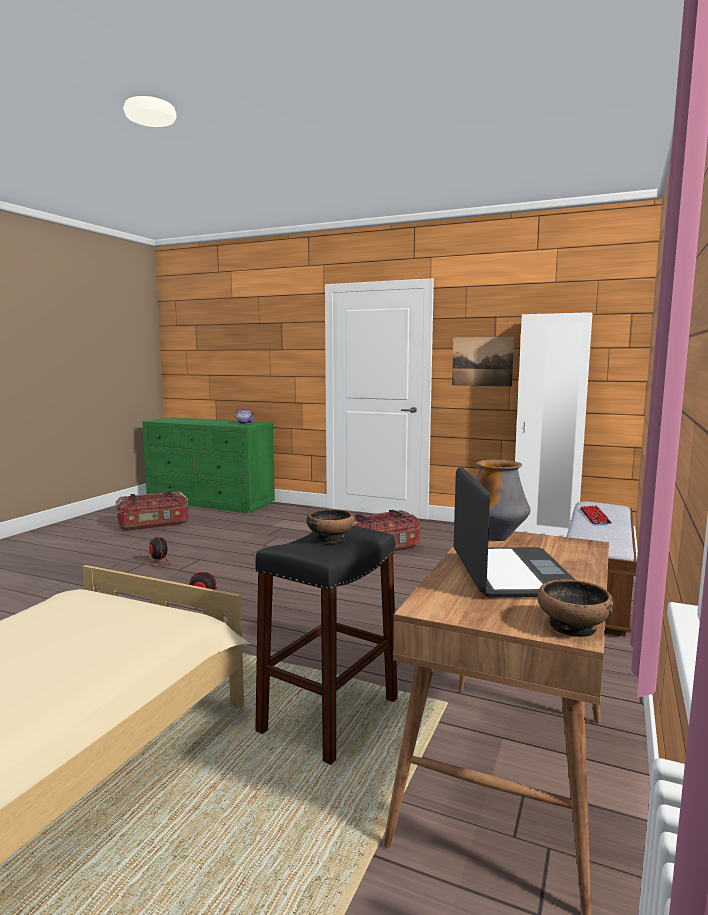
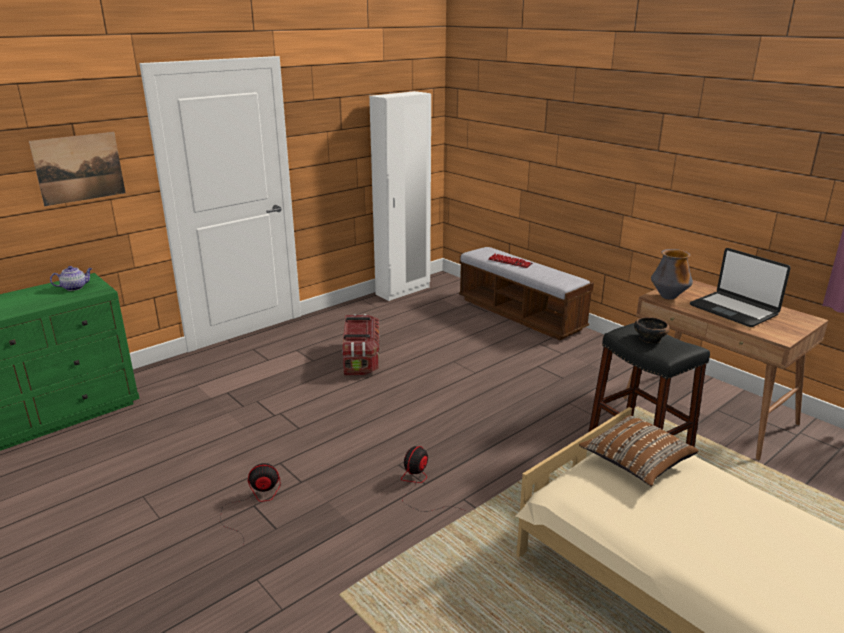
camera: 65 degrees left, 15 degrees up
(134, 620) = (635, 462): none -> brown pillow
(153, 525) = (84, 485): storage box -> none
(482, 361) = (334, 144): picture -> picture (79, 168)
(511, 574) = (734, 310): laptop -> laptop turned 150 degrees counterclockwise
(574, 627) = (803, 317): bowl -> none

